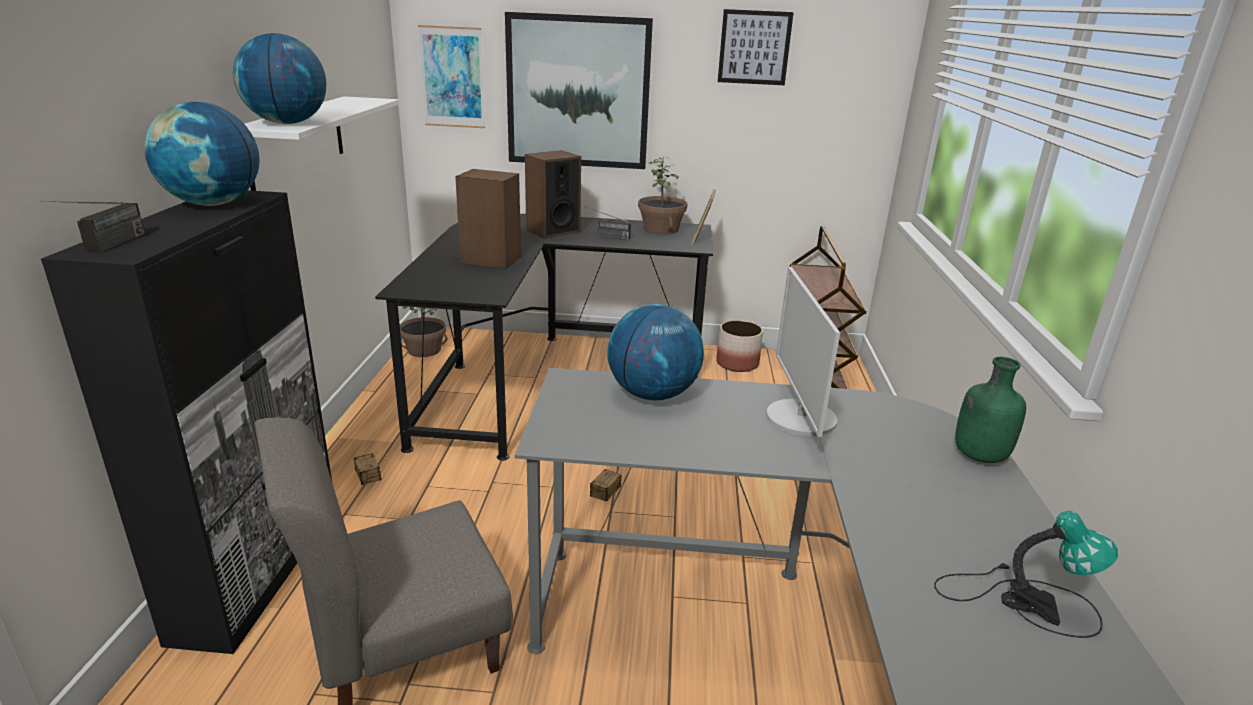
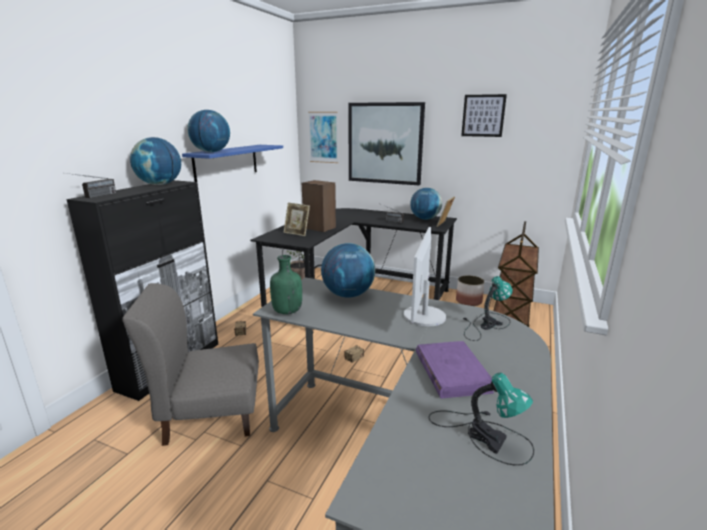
camera: 20 degrees right, 5 degrees down
(297, 140) = (226, 163): white shelf -> blue shelf
(457, 275) = (297, 233): none -> picture frame
(552, 231) = (363, 216): speaker -> none
(661, 229) = (425, 219): potted plant -> globe
(895, 420) = (485, 325): none -> table lamp
(910, 509) = (451, 372): none -> purple book
(978, 455) = (526, 351): green bottle -> green bottle (287, 311)

